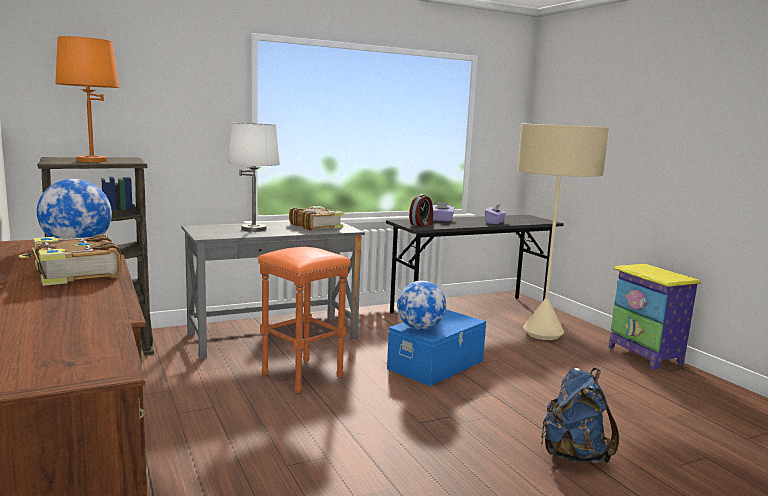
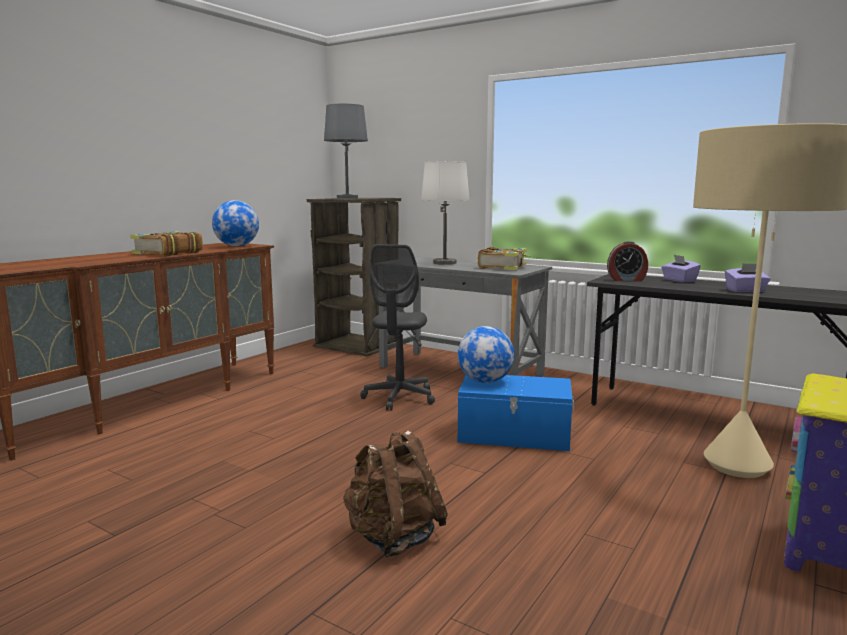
camera: 60 degrees right, 0 degrees up
(91, 161) = (347, 198): orange table lamp -> grey table lamp
(302, 376) = (399, 397): orange stool -> grey office chair
(573, 455) = (393, 538): blue backpack -> brown backpack

